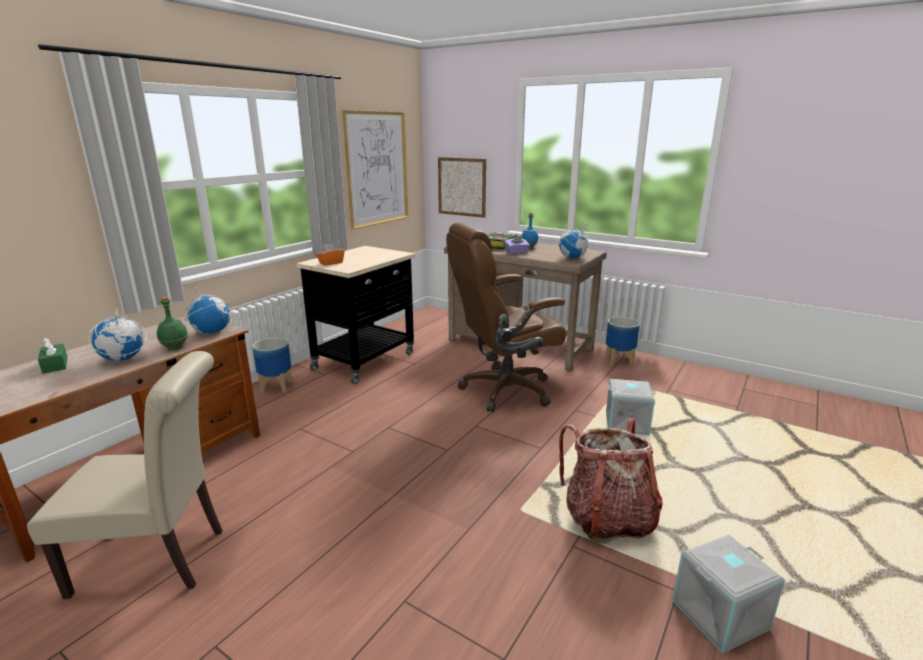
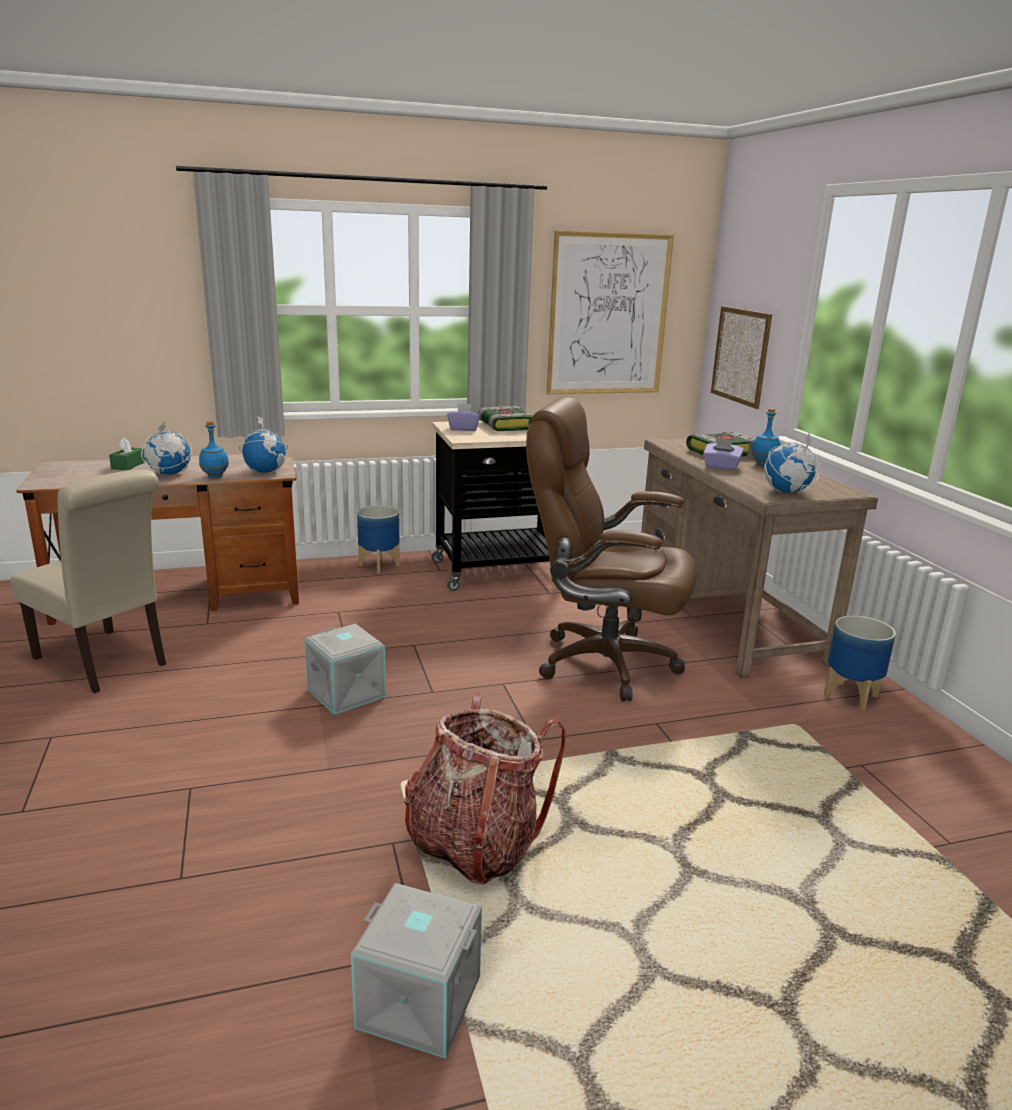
camera: 40 degrees right, 0 degrees up
(175, 348) = (214, 477): green bottle -> blue bottle
(331, 263) = (463, 429): orange tissue box -> purple tissue box
(351, 256) = (504, 426): none -> book
(627, 423) = (701, 771): grey storage box -> grey storage box (348, 693)

